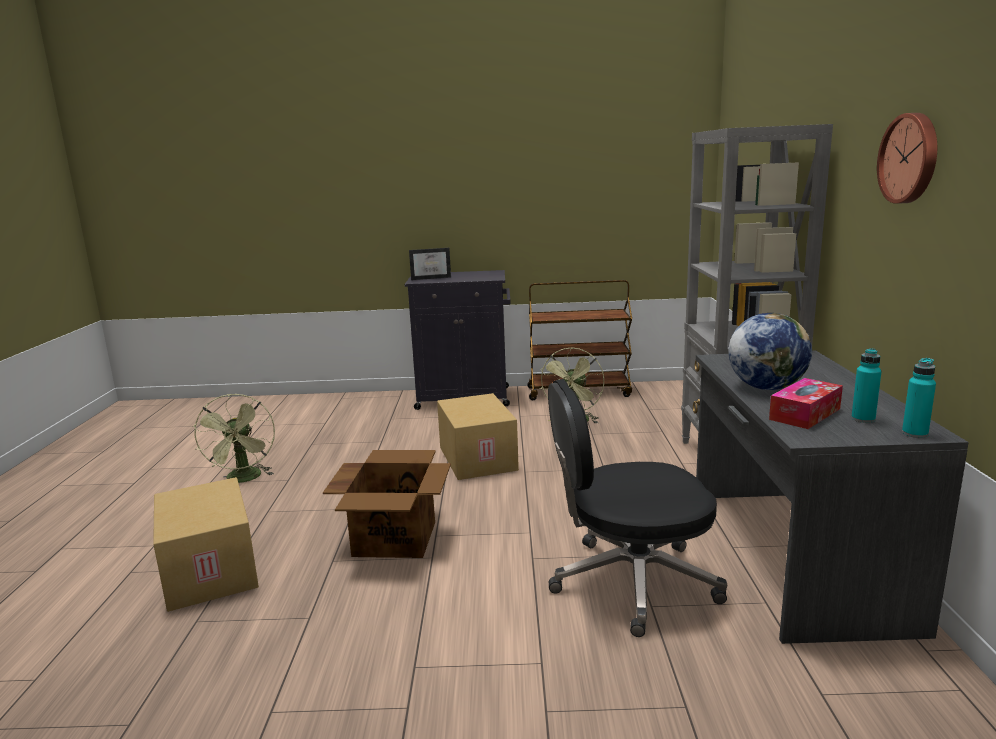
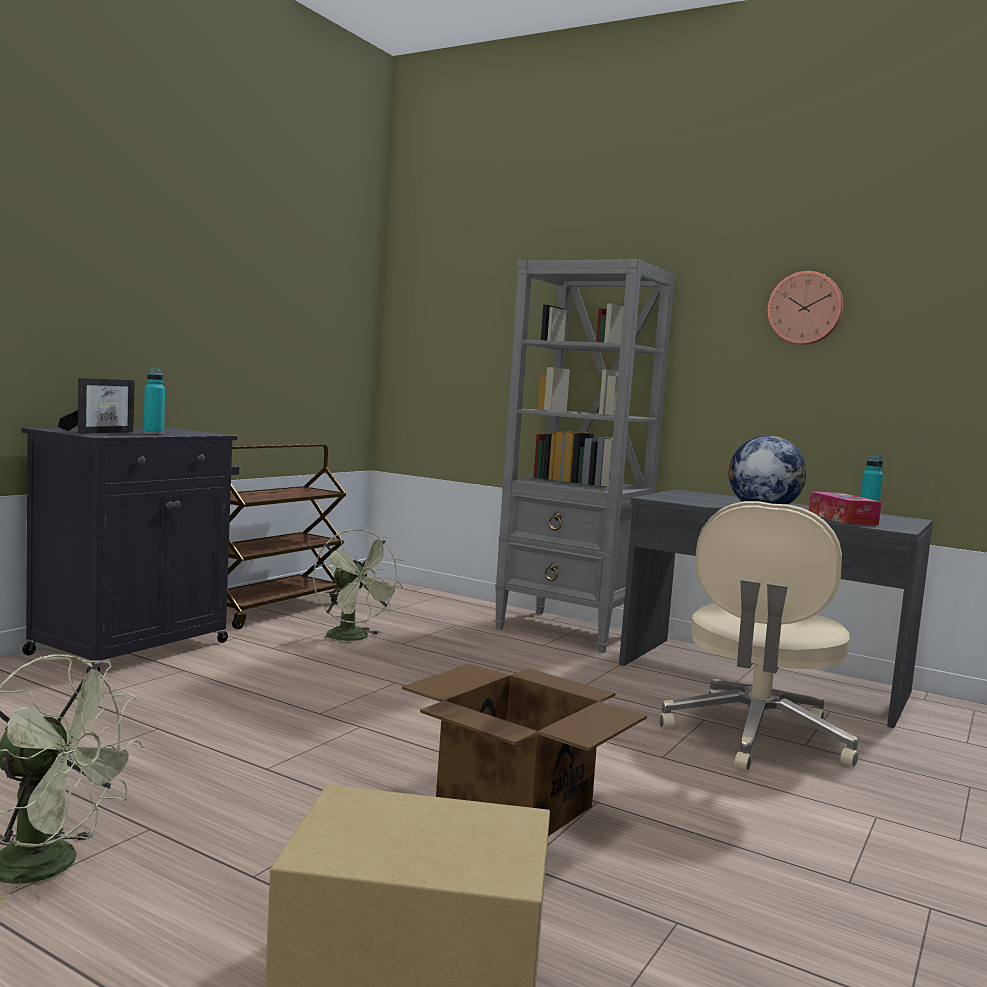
camera: 60 degrees left, 10 degrees down
(476, 458) = (353, 702): cardboard box -> none
(630, 582) = (756, 737): black office chair -> beige office chair
(914, 433) = (909, 520): turquoise bottle -> turquoise bottle (153, 433)

